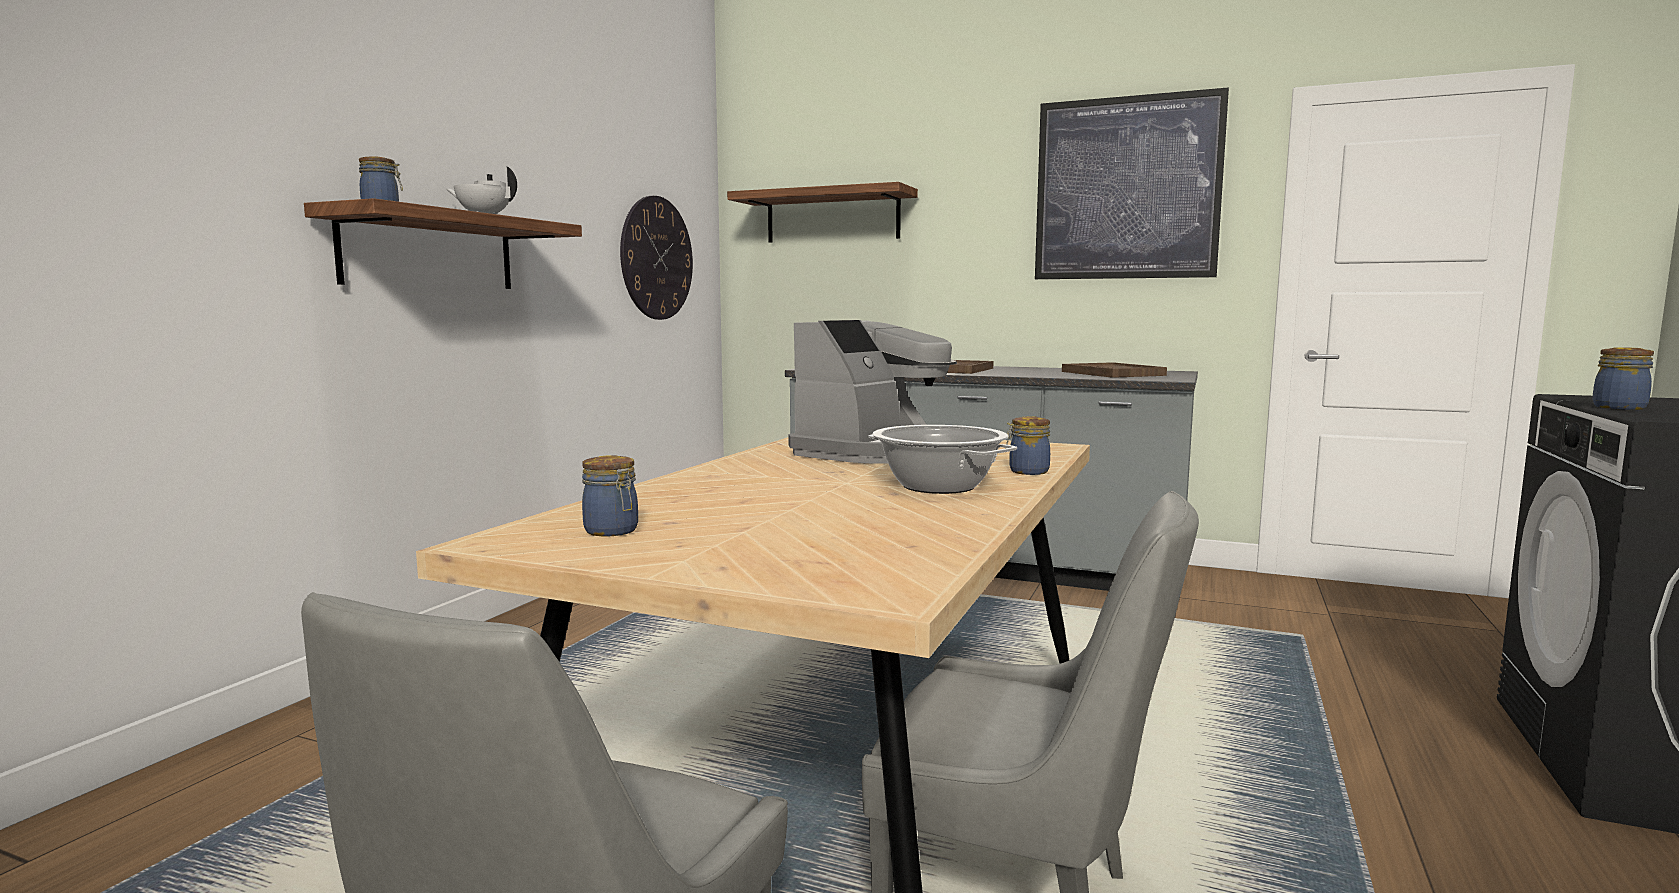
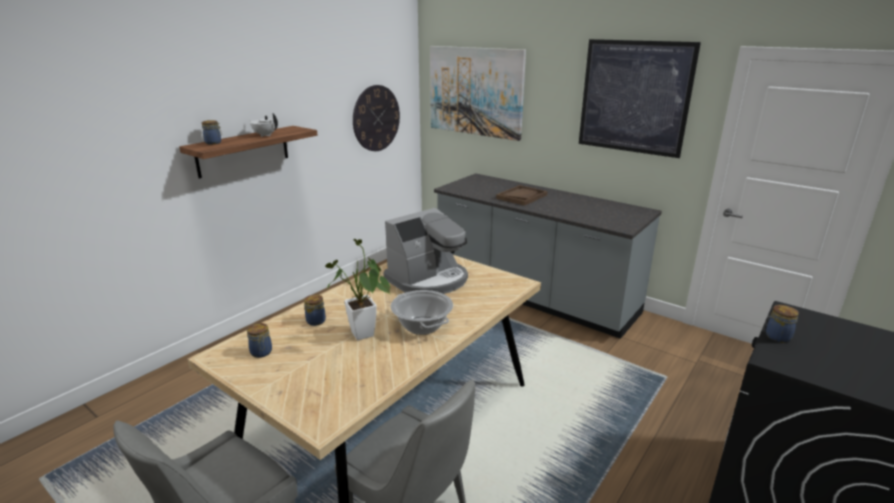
camera: 15 degrees right, 15 degrees up
(832, 217) = (475, 91): shelf -> picture
(833, 502) = (364, 337): none -> potted plant
(1027, 471) = (477, 314): jar -> jar (315, 321)
(1112, 373) = (604, 212): brown tray -> none

